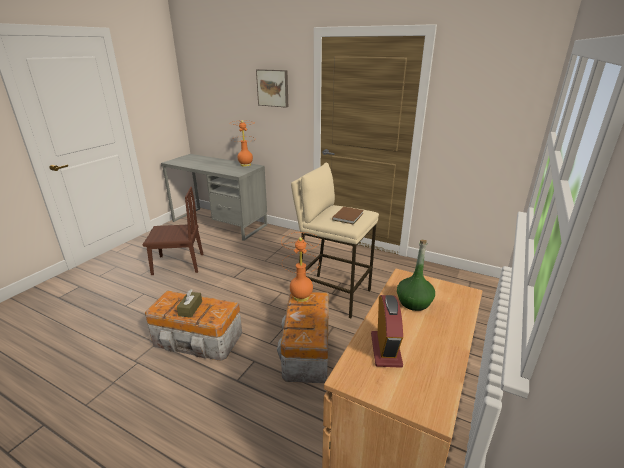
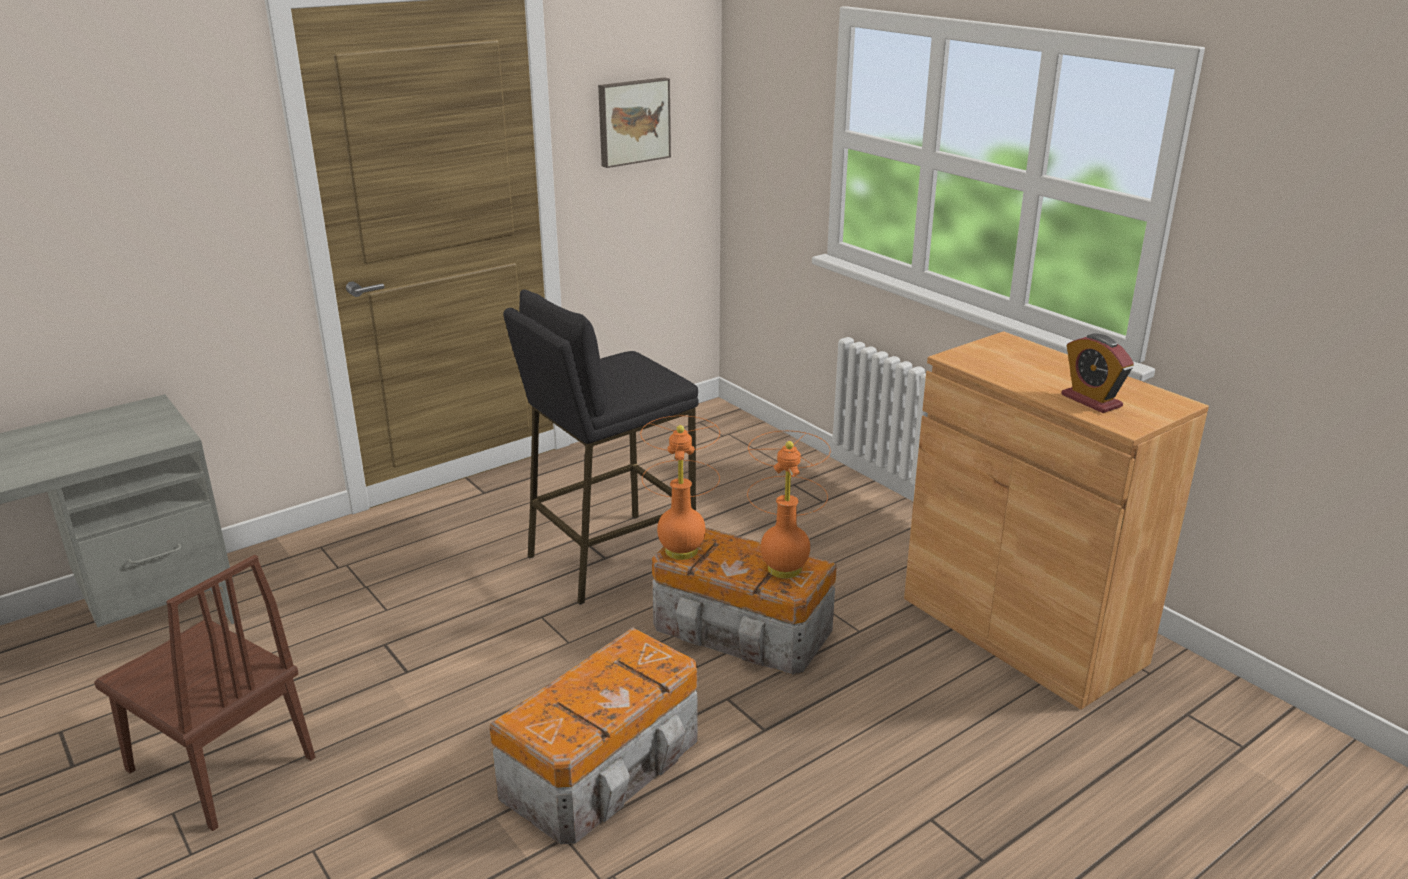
camera: 65 degrees left, 0 degrees up
(178, 264) = (220, 764): brown chair -> brown chair turned 105 degrees clockwise
(190, 308) = (607, 690): brown tissue box -> none
(245, 165) = (112, 415): orange table lamp -> orange table lamp (784, 569)
(273, 88) = (154, 161): picture -> picture (633, 121)
(333, 294) = (609, 557): beige stool -> black stool
(349, 216) = (632, 372): brown book -> none
(386, 350) = (1091, 401): alarm clock -> alarm clock turned 150 degrees counterclockwise
(414, 302) = (1011, 367): green bottle -> none

